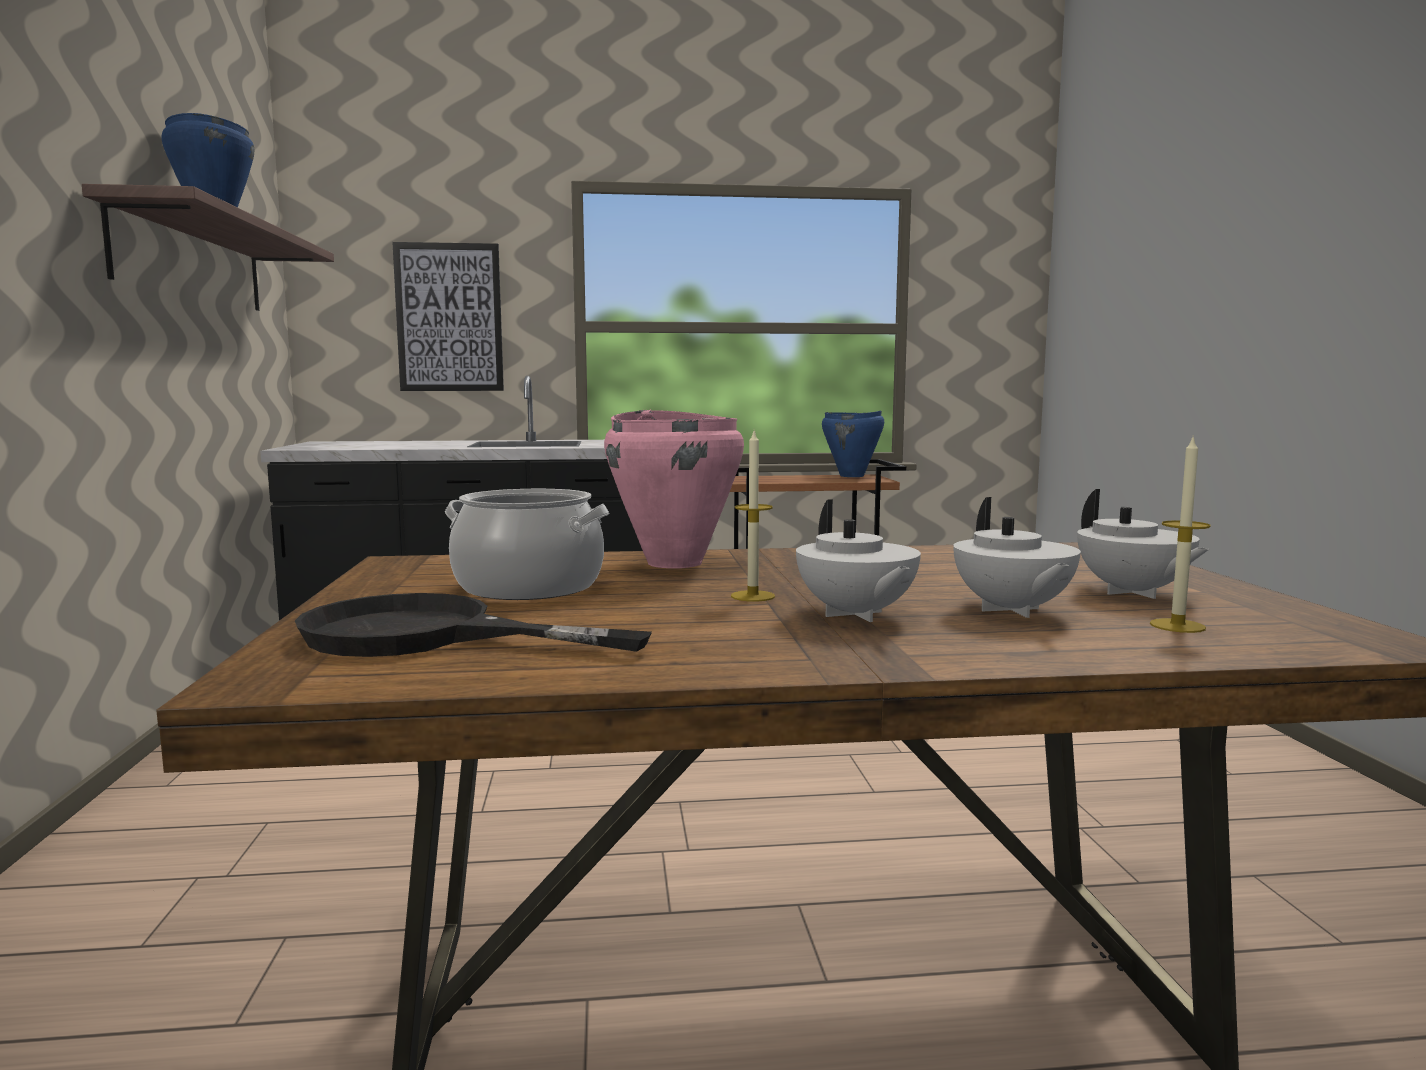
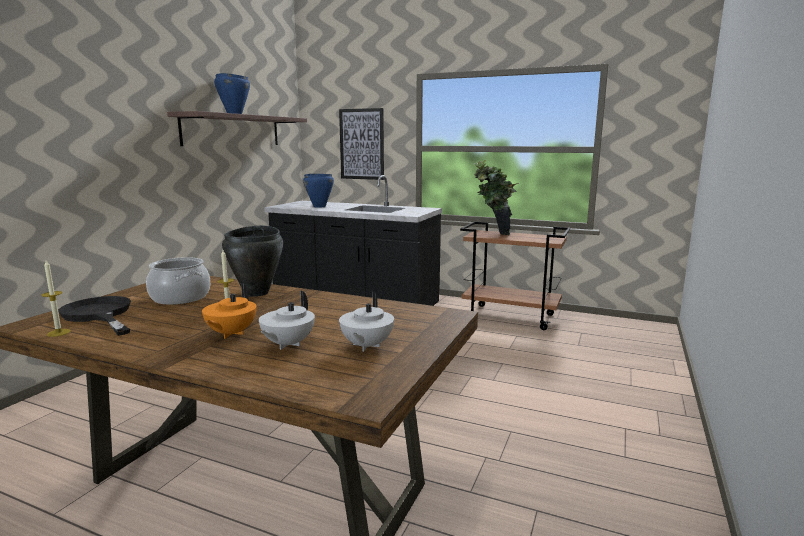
camera: 30 degrees right, 5 degrees up
(675, 563) = (257, 293): pink cooking pot -> black cooking pot
(762, 478) = (492, 234): none -> potted plant
(852, 476) = (546, 236): blue cooking pot -> blue cooking pot (319, 206)
(855, 614) = (230, 334): white teapot -> orange teapot
(1177, 626) = (318, 368): candle -> candle (58, 332)

